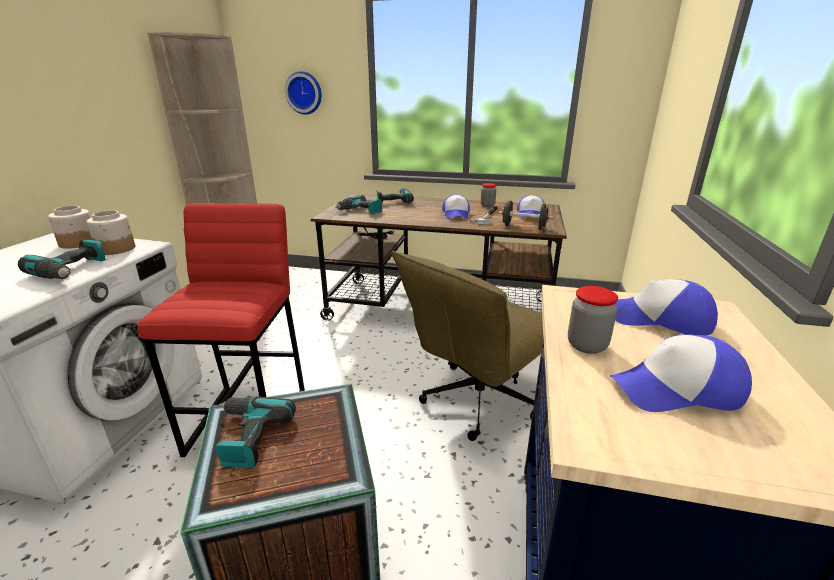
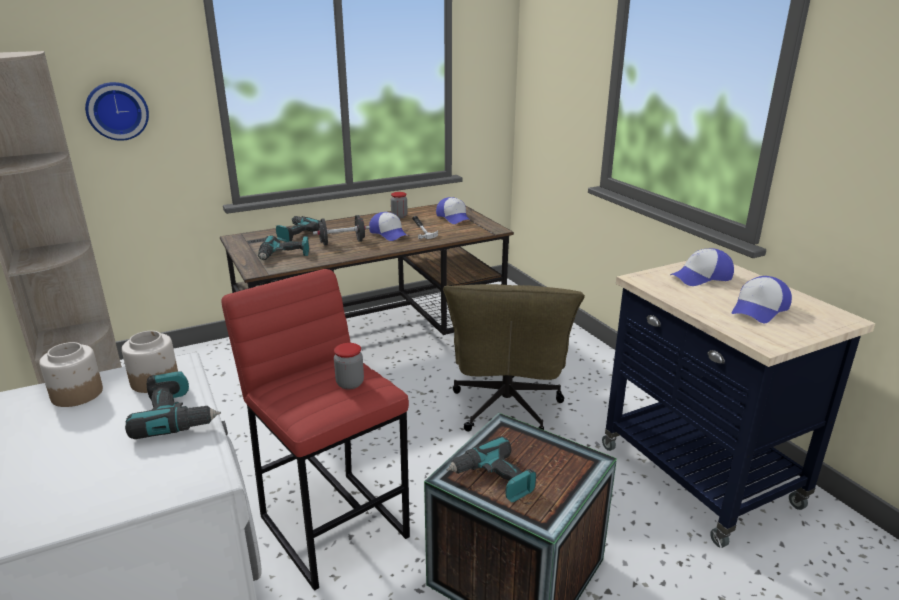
camera: 40 degrees left, 0 degrees up
(523, 227) = (470, 232): black dumbbell -> black dumbbell (342, 242)
(587, 345) = (698, 304): jar -> jar (350, 384)

